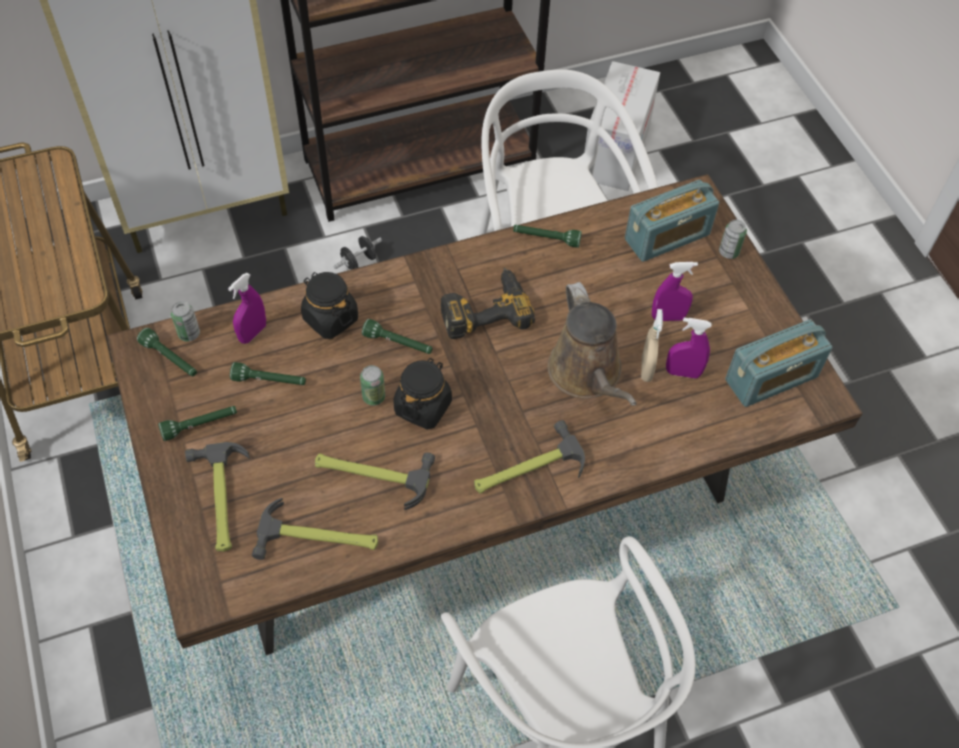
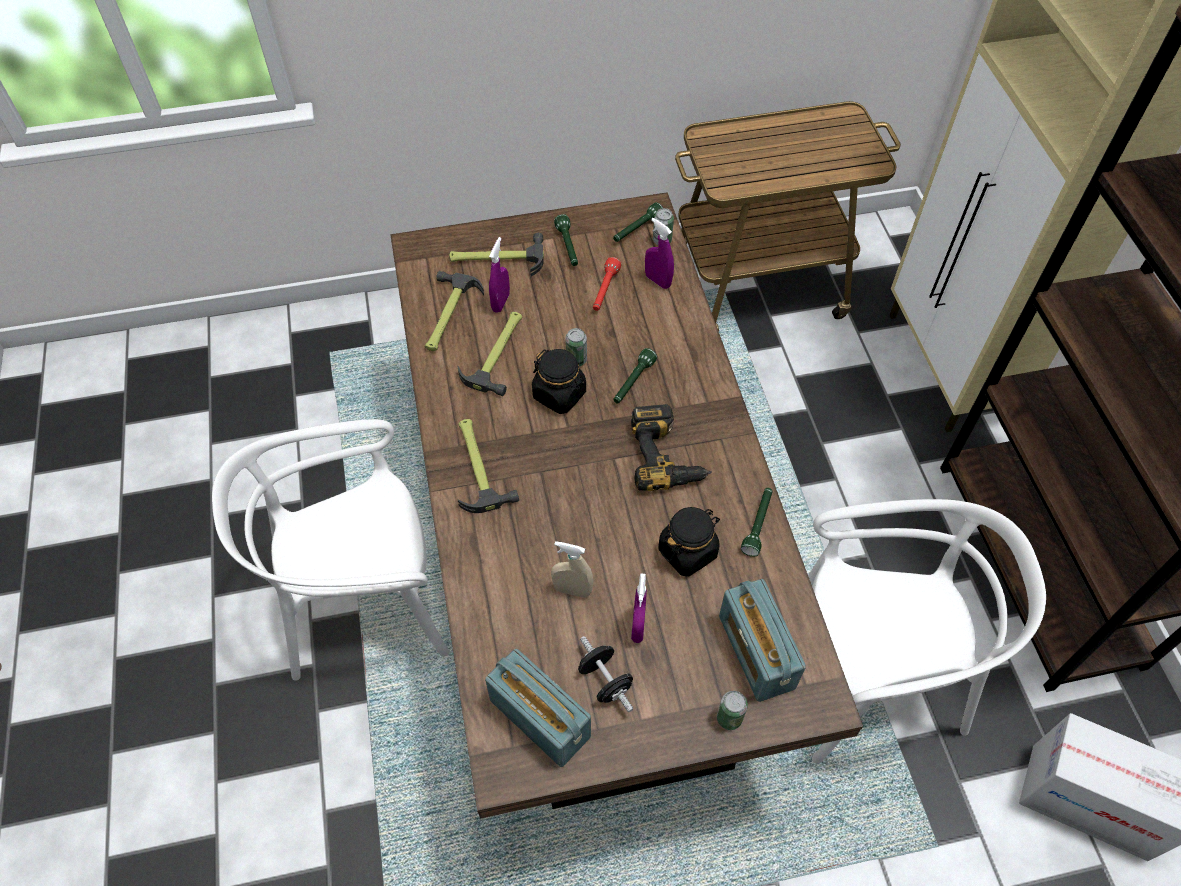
camera: 100 degrees right, 0 degrees up
(269, 381) = (605, 290): green flashlight -> red flashlight
(330, 319) = (668, 334): black jar -> black jar (687, 551)
(359, 261) = (885, 491): black dumbbell -> black dumbbell (605, 681)
(587, 374) = (574, 534): brown watering can -> none
(683, 373) = (562, 625): purple spray bottle -> purple spray bottle (501, 302)
(771, 378) = (540, 718): radio -> radio turned 150 degrees clockwise

